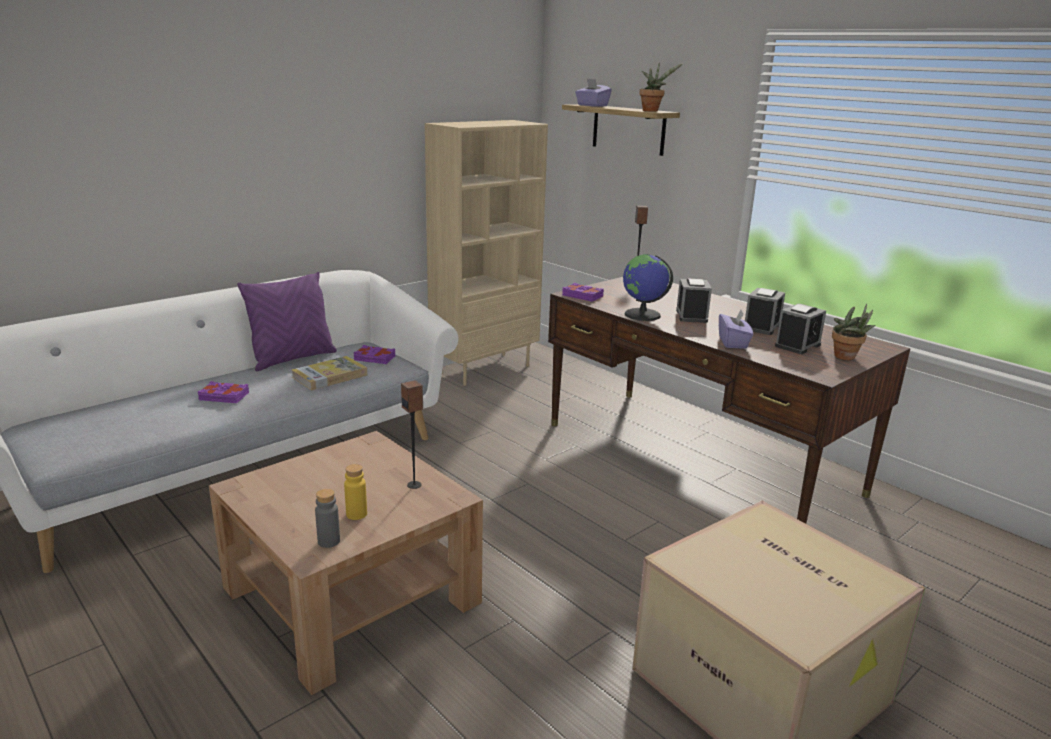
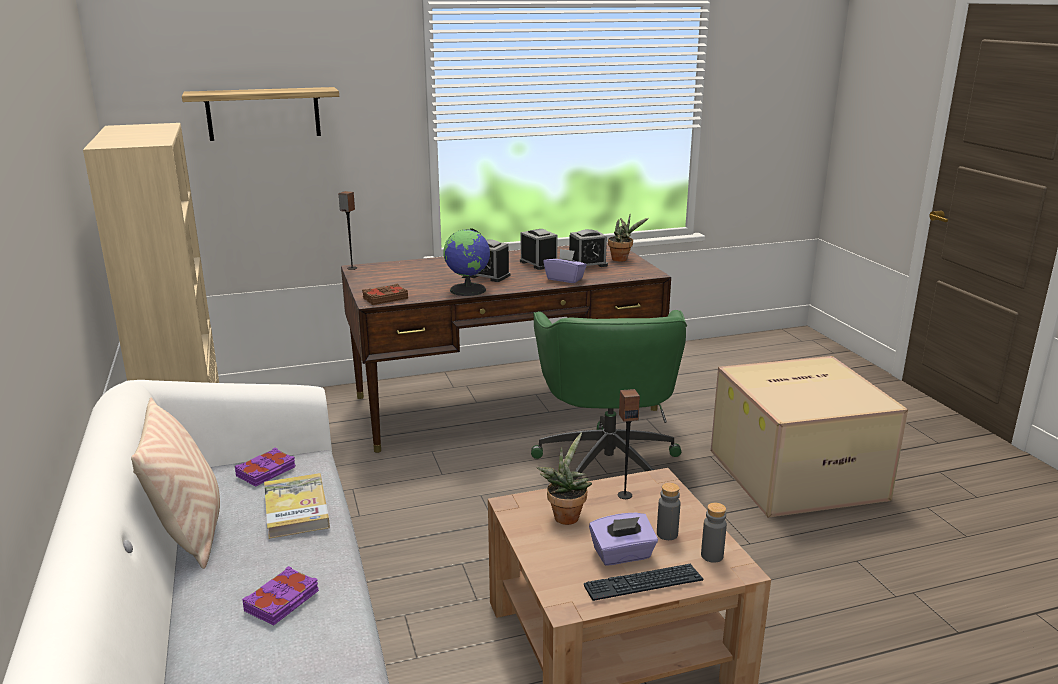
camera: 65 degrees left, 0 degrees up
(273, 513) = (643, 584): none -> keyboard
(292, 359) = (190, 533): purple pillow -> beige pillow
(356, 514) = (667, 534): yellow bottle -> grey bottle
(583, 296) = (385, 298): purple book -> brown book
(592, 105) = (220, 92): purple tissue box -> purple tissue box (622, 555)
(644, 537) = (607, 463): none -> green office chair
(652, 111) = (314, 89): potted plant -> potted plant (565, 515)
(797, 345) = (587, 264): alarm clock -> alarm clock turned 90 degrees clockwise

